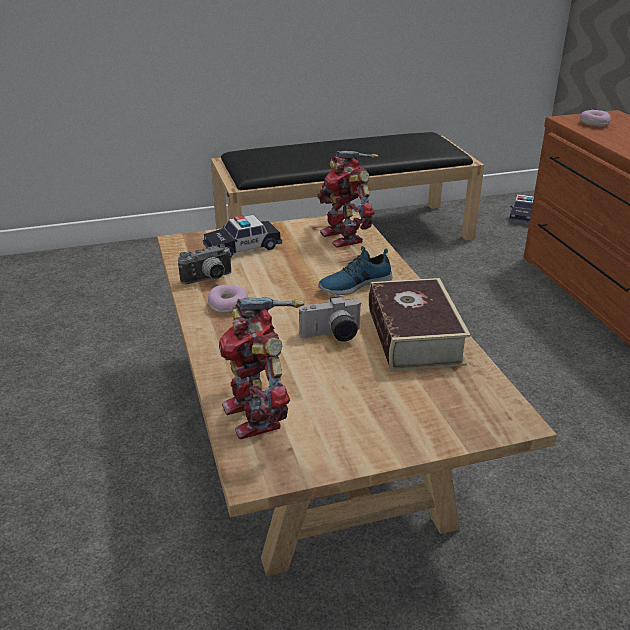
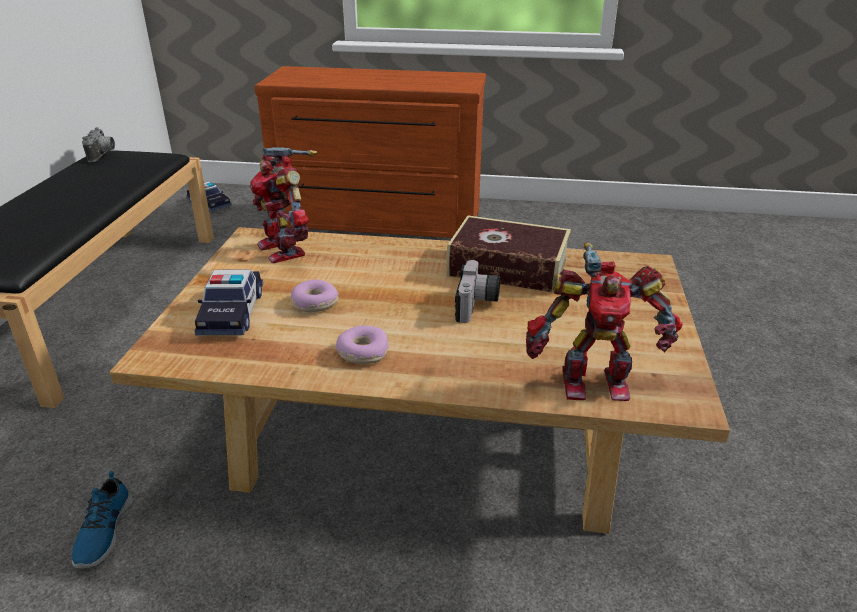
camera: 65 degrees left, 0 degrees up
(209, 280) = (288, 353): camera -> camera (103, 155)
(344, 236) = (285, 249): toy robot -> toy robot turned 60 degrees clockwise
(354, 284) = (391, 270): shoe -> shoe (102, 531)
(594, 123) = (298, 78): donut -> donut (314, 303)

